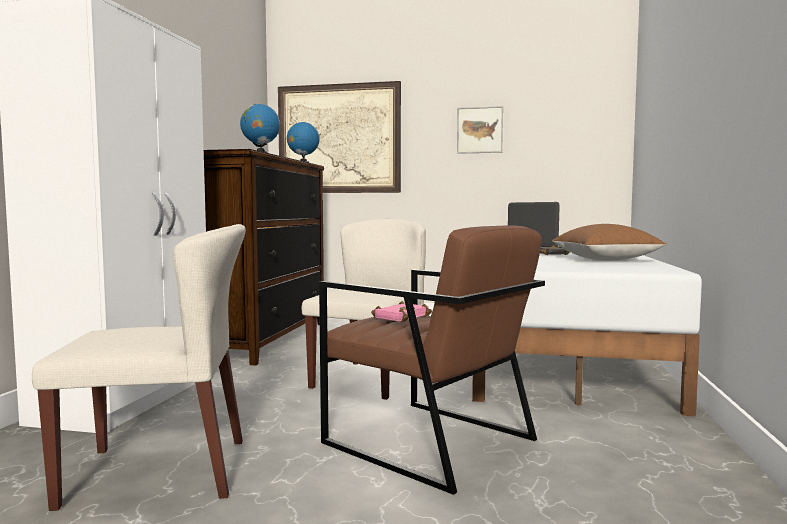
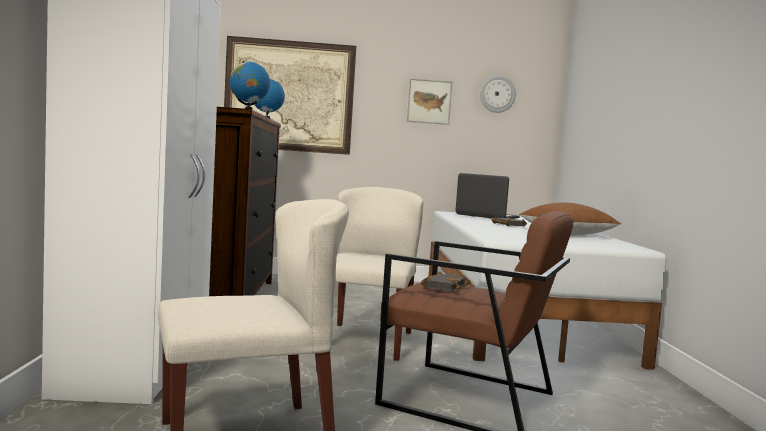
camera: 15 degrees left, 0 degrees up
(400, 316) = (444, 286): pink book -> black book
(554, 114) = (497, 94): none -> wall clock

